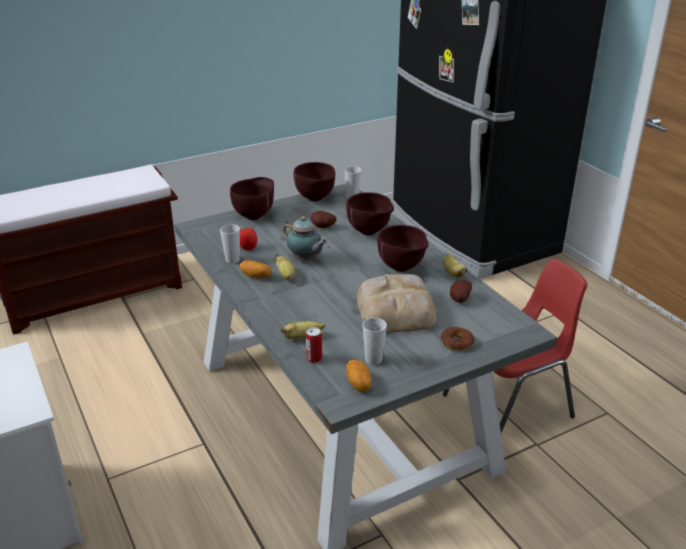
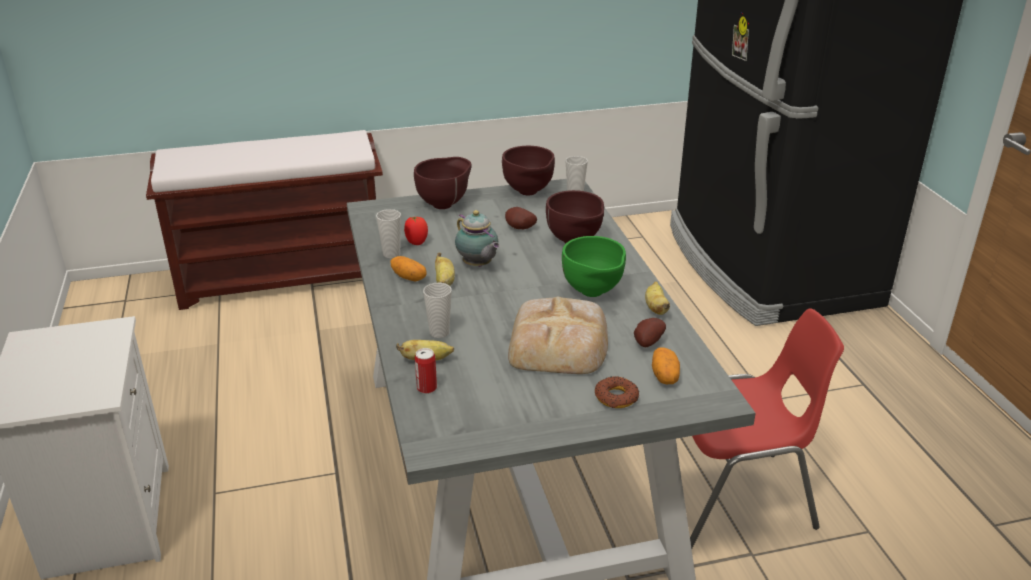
camera: 15 degrees right, 0 degrees up
(358, 383) = (465, 428): potato -> potato (664, 376)
(373, 360) = (498, 402): cup -> cup (439, 332)
(402, 269) = (593, 293): brown bowl -> green bowl

